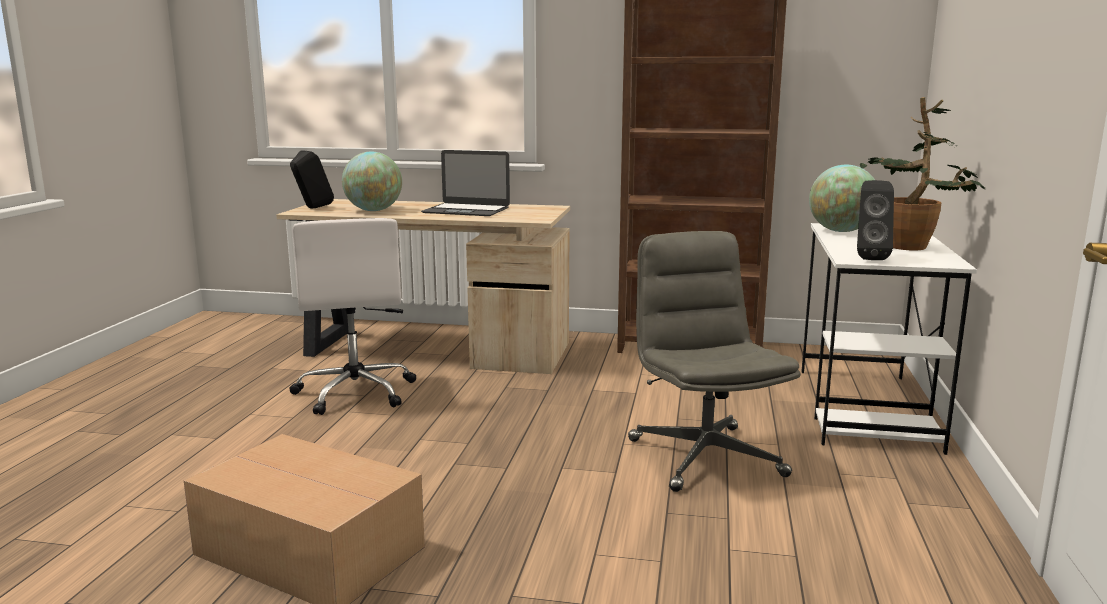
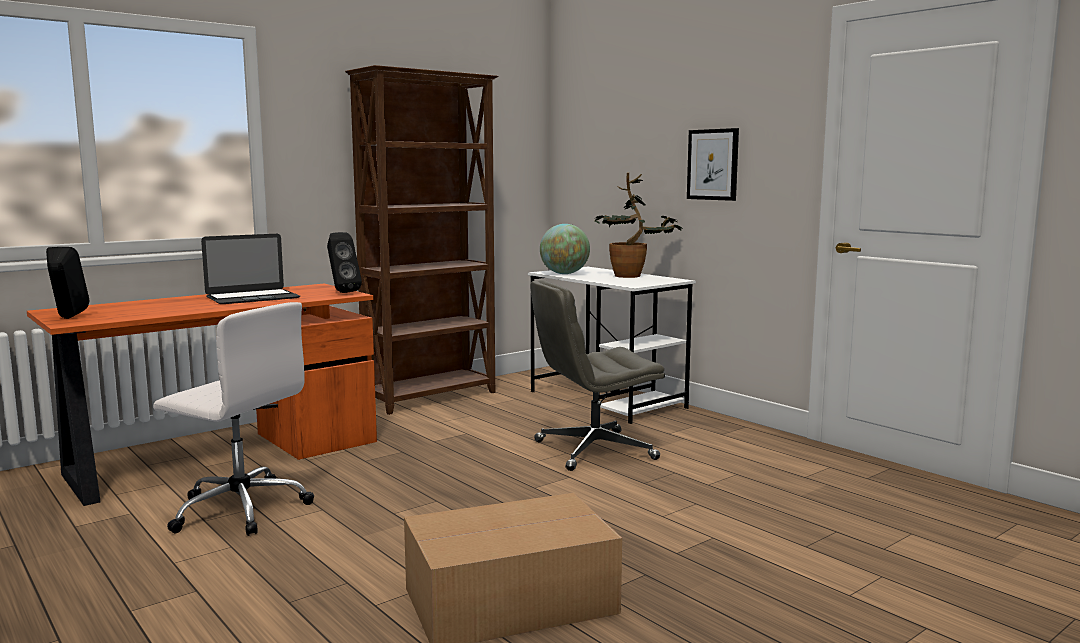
camera: 50 degrees left, 5 degrees down
(373, 210) = (156, 310): globe -> none
(433, 349) = (220, 457): beige desk -> orange desk
(704, 457) = (593, 451): grey office chair -> grey office chair turned 45 degrees counterclockwise
(869, 258) = (638, 283): black speaker -> black speaker (342, 292)
(1022, 88) = (713, 164): none -> picture

